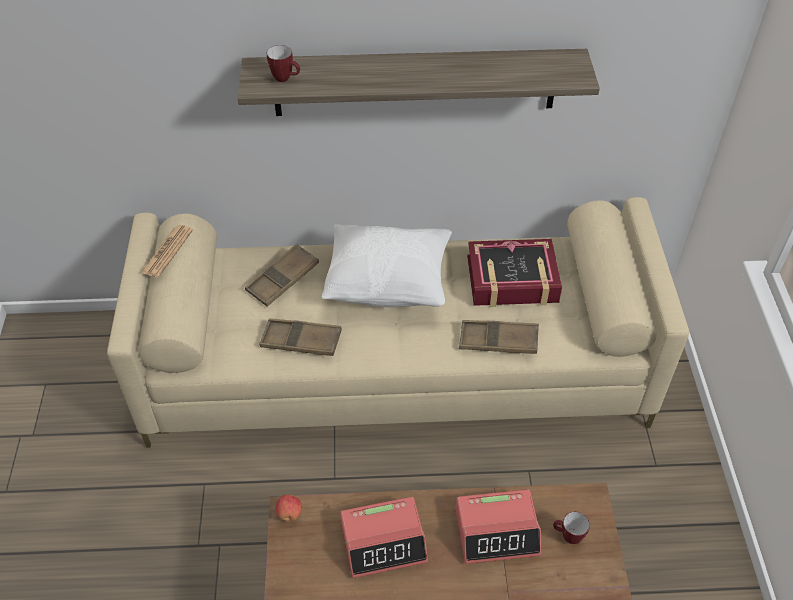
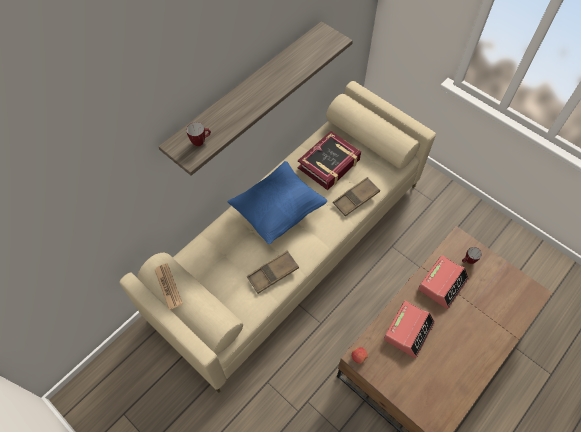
camera: 45 degrees left, 10 degrees up
(283, 279) = (226, 250): brown tray -> none
(388, 284) = (278, 211): white pillow -> blue pillow

